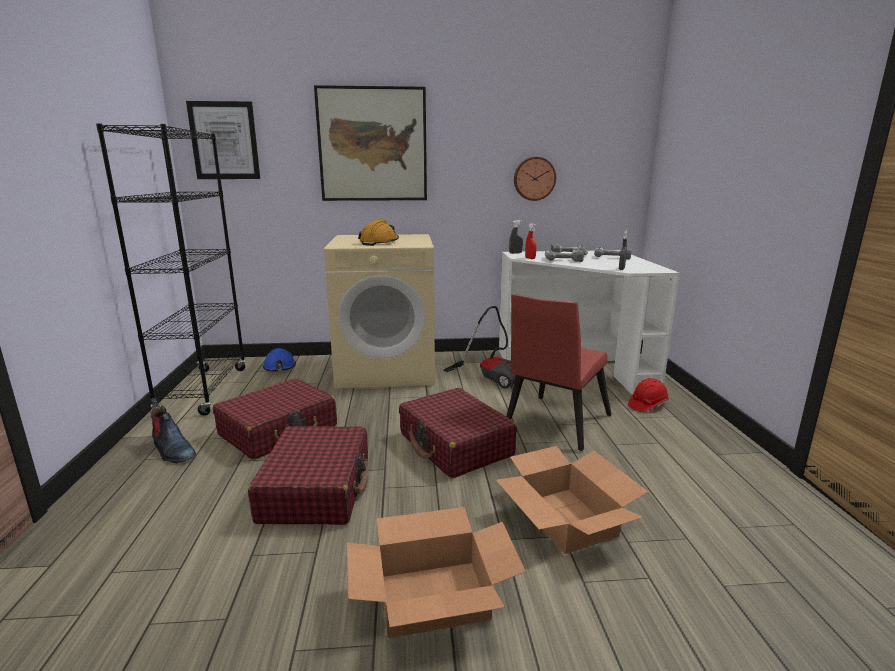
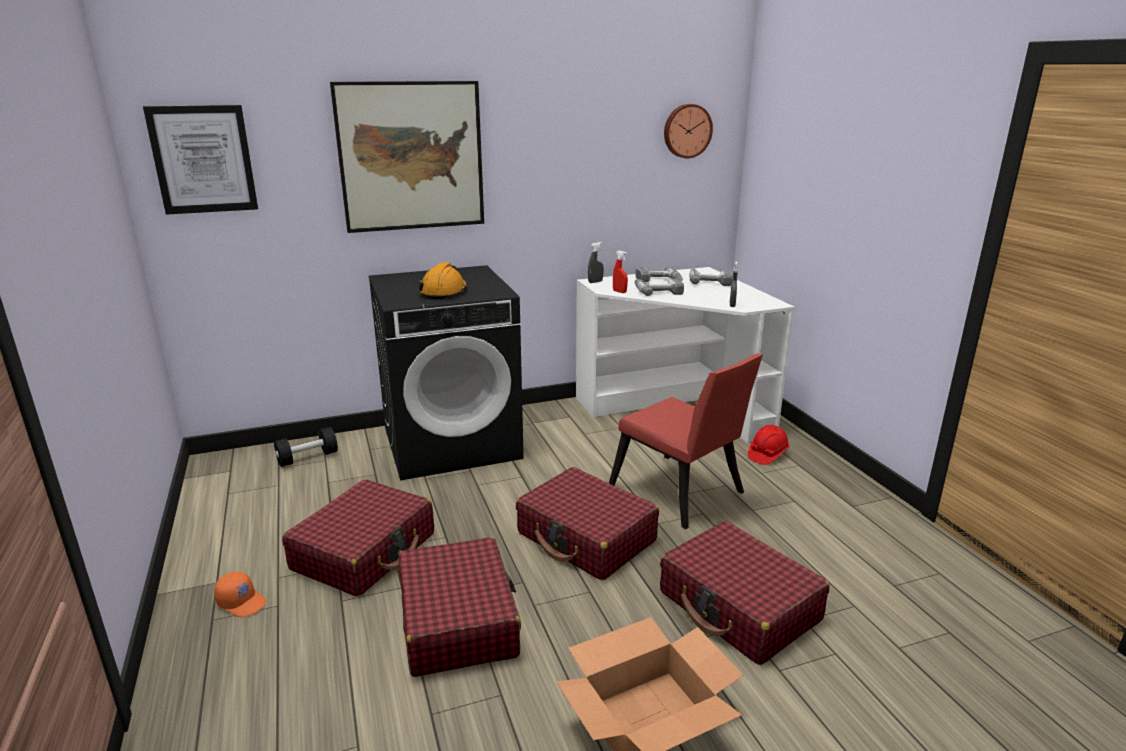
camera: 15 degrees left, 5 degrees up
(172, 451) = (242, 602): boot -> orange cap
(204, 391) = (225, 508): black bookcase -> none
(280, 368) = (308, 458): blue hard hat -> black dumbbell
(387, 369) = (452, 442): beige washing machine -> black washing machine
(491, 377) = (585, 438): vacuum cleaner -> none
(534, 178) = (611, 189): wall clock -> wall clock (686, 131)
(553, 424) = (680, 494): red chair -> red chair turned 60 degrees counterclockwise
(567, 519) = (739, 607): cardboard box -> red suitcase

